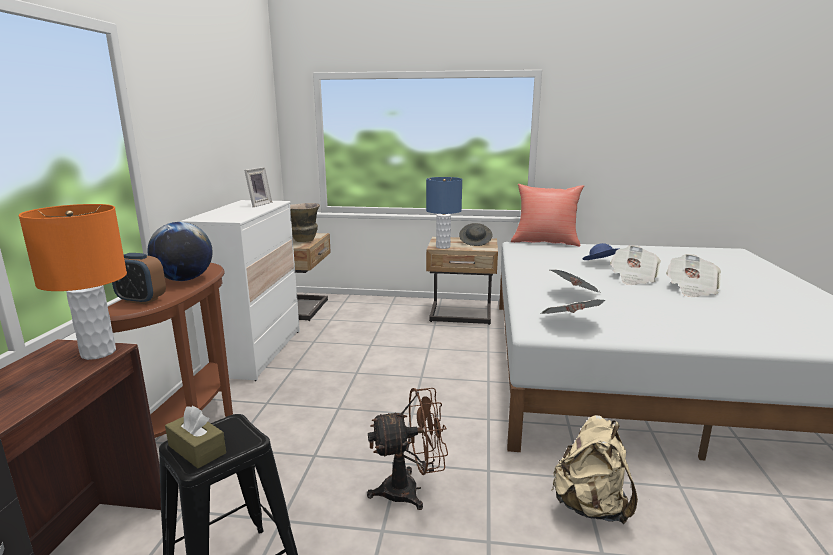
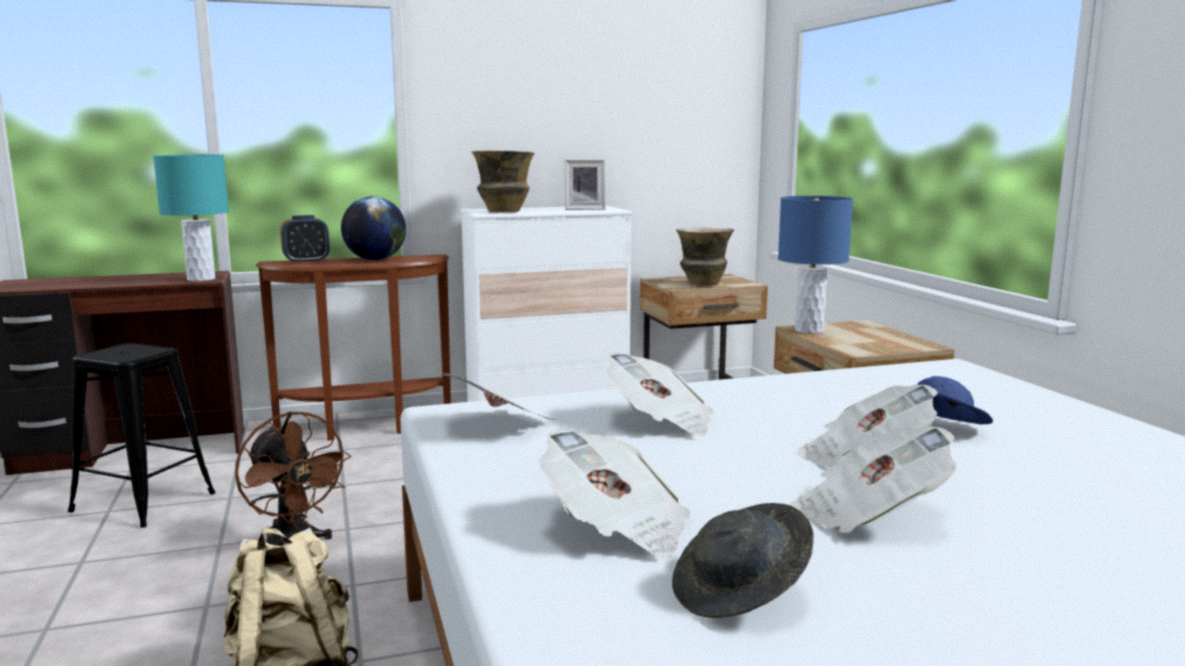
camera: 65 degrees right, 5 degrees down
(97, 352) = (201, 279): orange table lamp -> turquoise table lamp
(141, 300) = (306, 262): alarm clock -> alarm clock turned 105 degrees counterclockwise
(197, 449) = (114, 350): brown tissue box -> none
(233, 216) = (504, 212): none -> vase
(475, 242) = (886, 341): grey hat -> grey hat (740, 593)
(545, 242) = (1029, 381): red pillow -> none
(710, 322) = (617, 529): none -> newspaper

